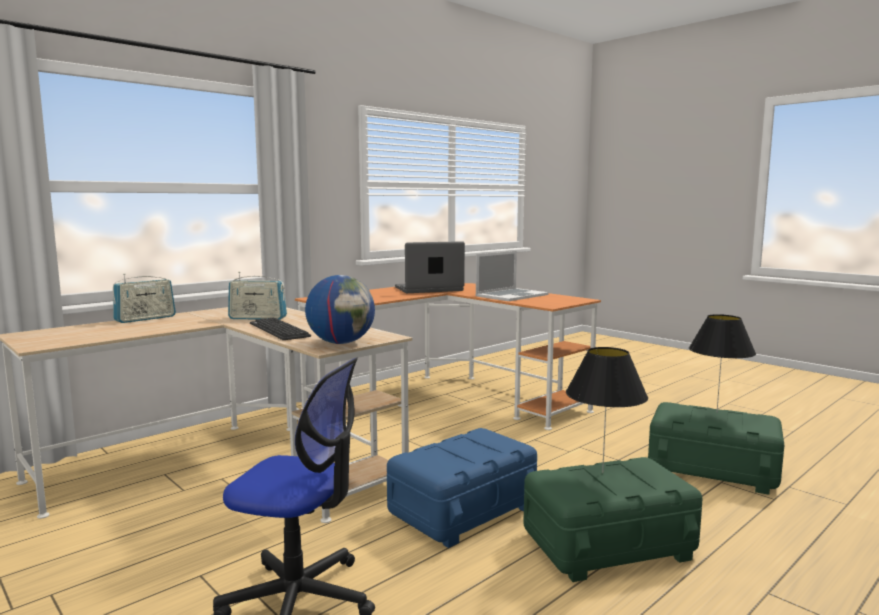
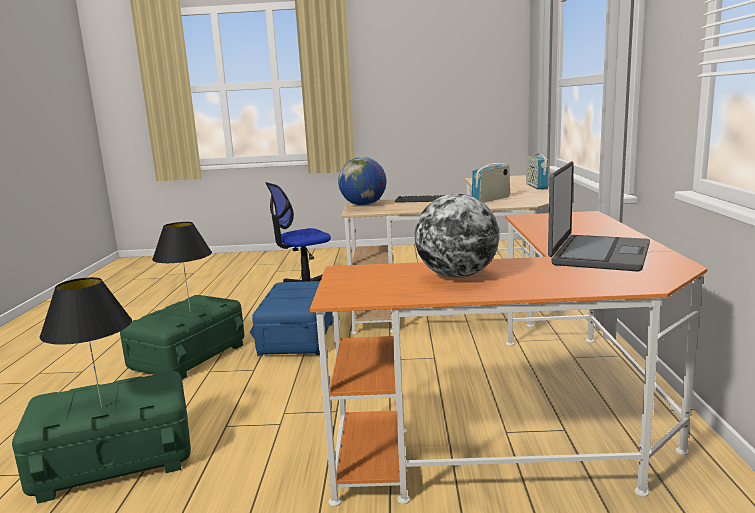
camera: 135 degrees right, 5 degrees up
(511, 295) = (457, 276): laptop -> globe

